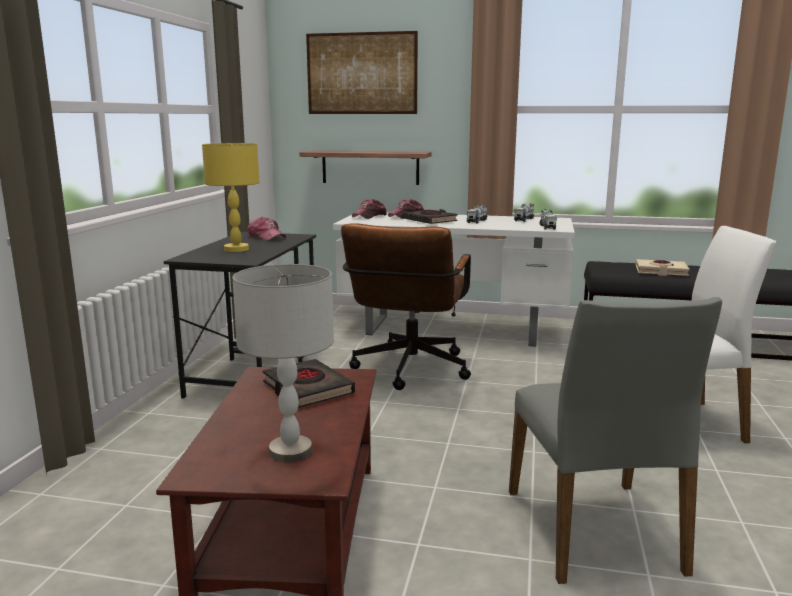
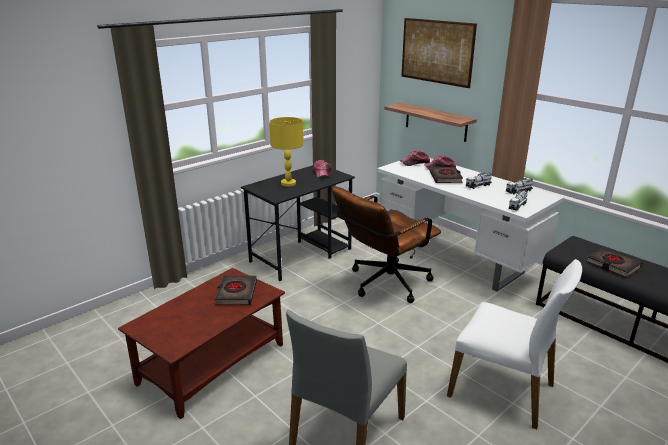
camera: 35 degrees right, 10 degrees up
(290, 451) = (181, 329): grey table lamp -> none
(661, 271) = (612, 265): beige book -> black book

